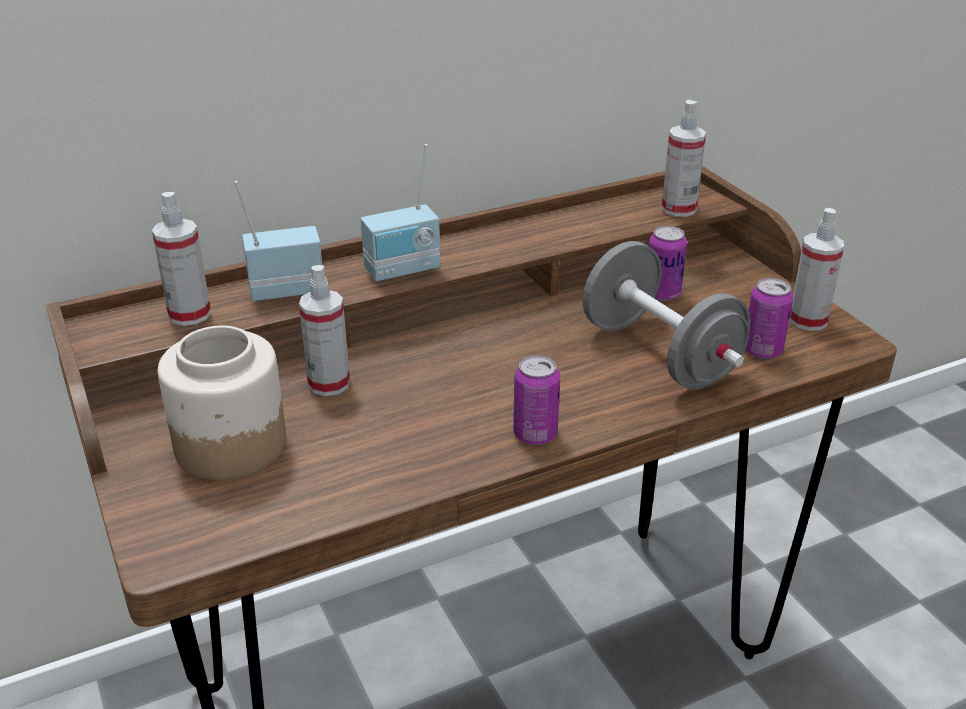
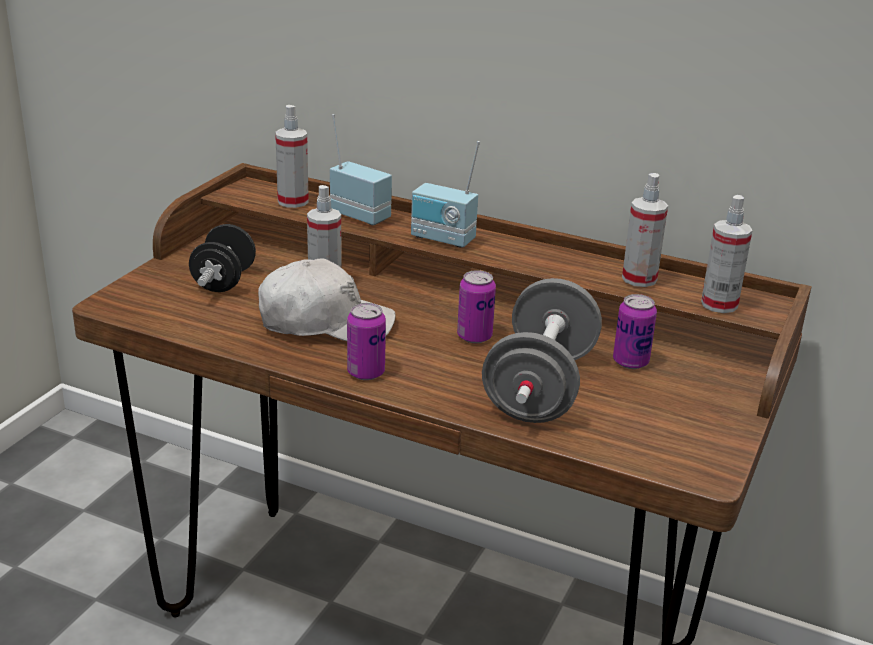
camera: 50 degrees right, 5 degrees down
(229, 445) = (224, 281): jar -> black dumbbell
(409, 417) = (325, 323): none -> white cap
(762, 351) = (617, 432): can -> can (474, 336)
(808, 320) = (703, 441): spray bottle -> spray bottle (639, 279)

